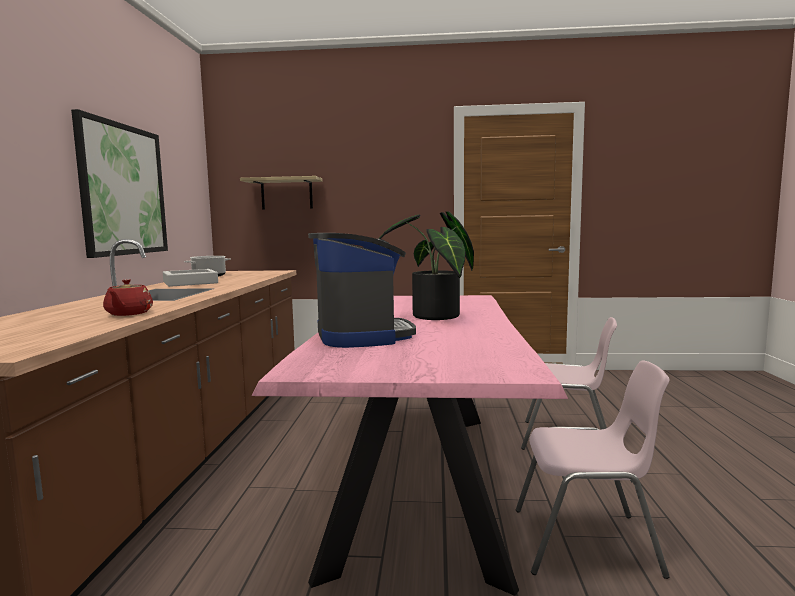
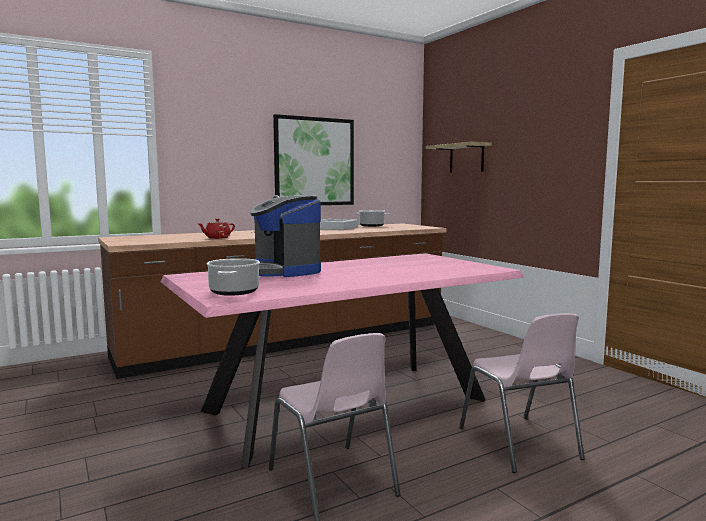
camera: 55 degrees right, 0 degrees up
(362, 335) = (283, 271): coffee machine -> coffee machine turned 105 degrees clockwise
(434, 317) = (372, 272): potted plant -> none
(475, 364) = (234, 291): none -> cooking pot

